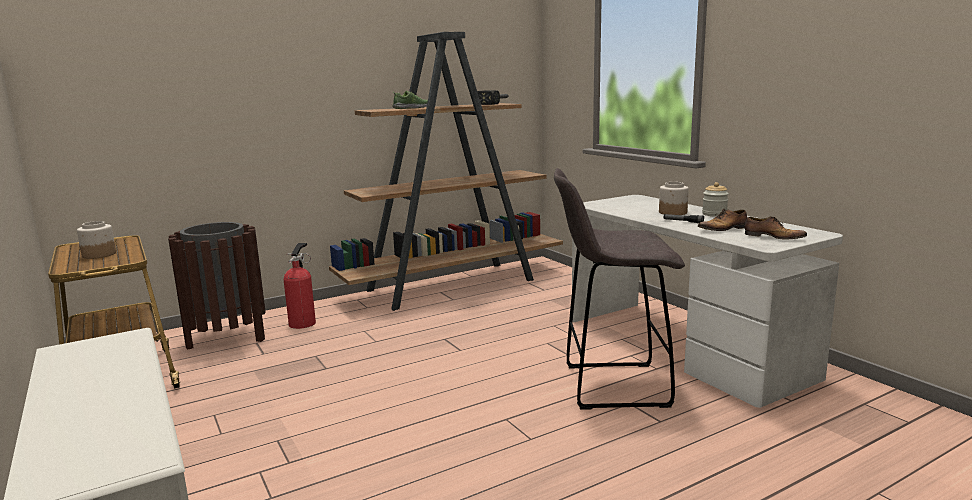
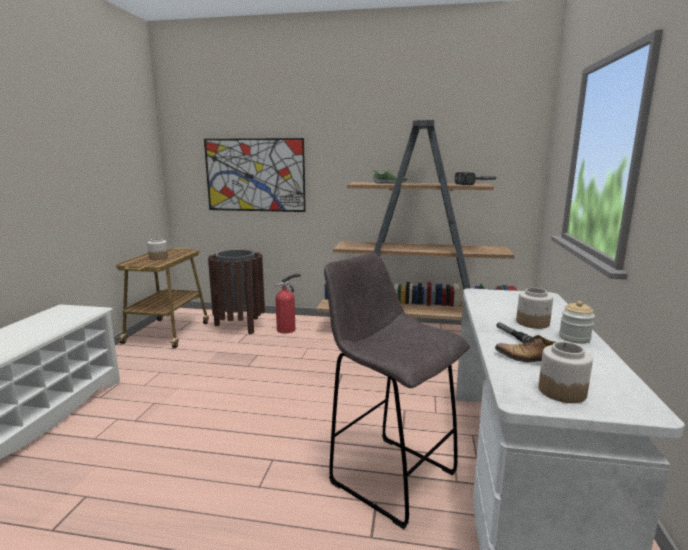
camera: 40 degrees right, 0 degrees up
(200, 109) = (255, 175): none -> picture
(773, 237) = (561, 391): shoe -> jar

